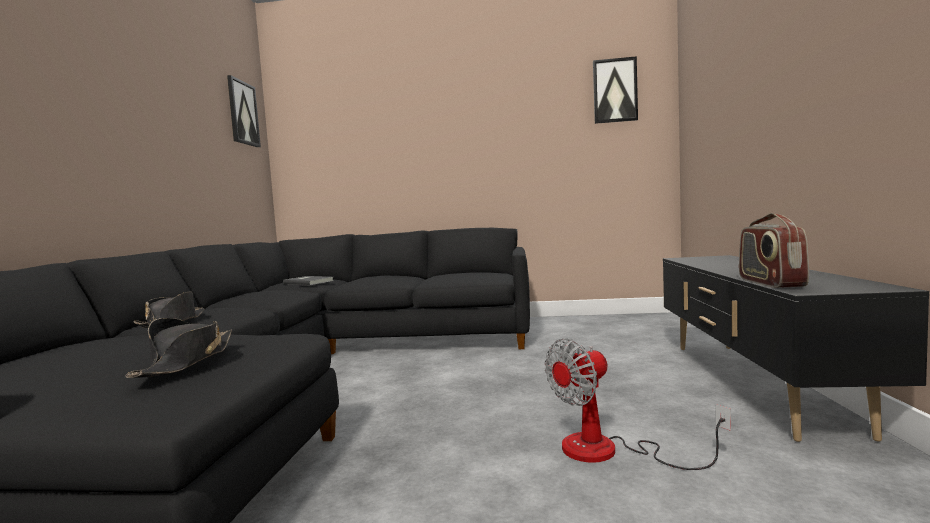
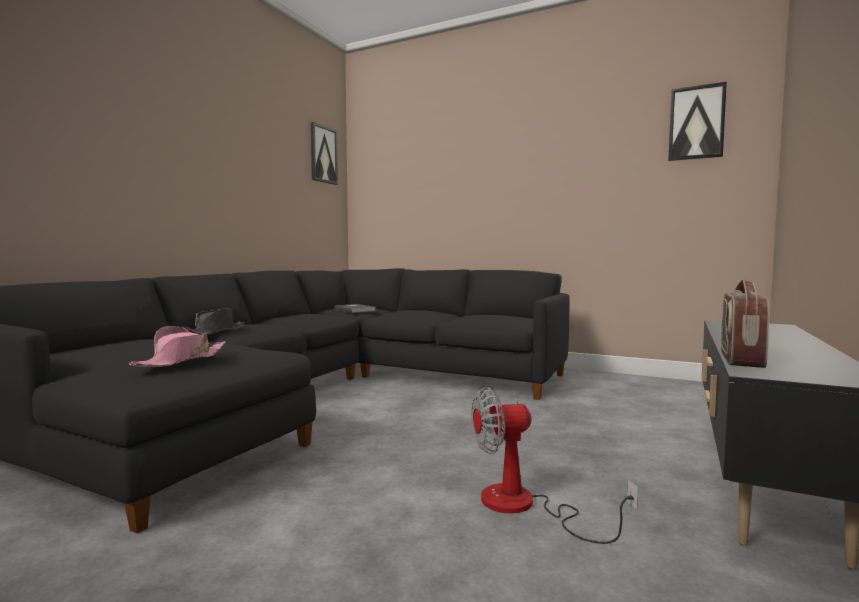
camera: 20 degrees right, 0 degrees up
(187, 361) = (181, 360): black hat -> pink hat

